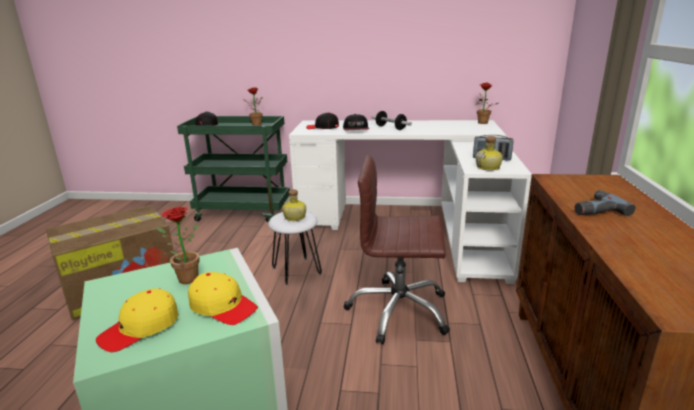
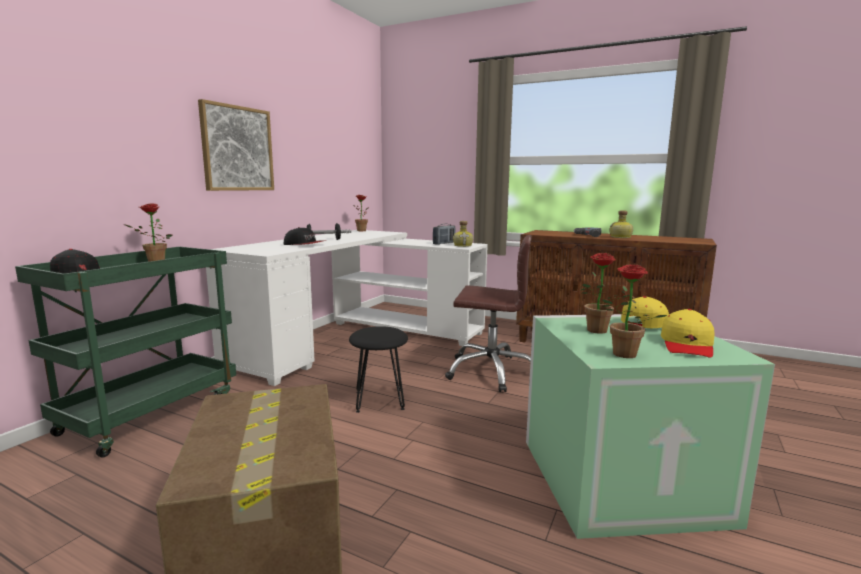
camera: 70 degrees left, 10 degrees down
(111, 293) = (622, 355): none -> potted plant
(140, 328) = (687, 345): yellow cap -> yellow cap turned 45 degrees clockwise
(294, 217) = (382, 331): bottle -> bottle (621, 237)
(297, 270) = (379, 400): white stool -> black stool
(323, 128) = (267, 248): black cap -> none
(342, 42) = (237, 149): none -> picture
(398, 311) = (491, 371): brown office chair -> brown office chair turned 105 degrees counterclockwise

